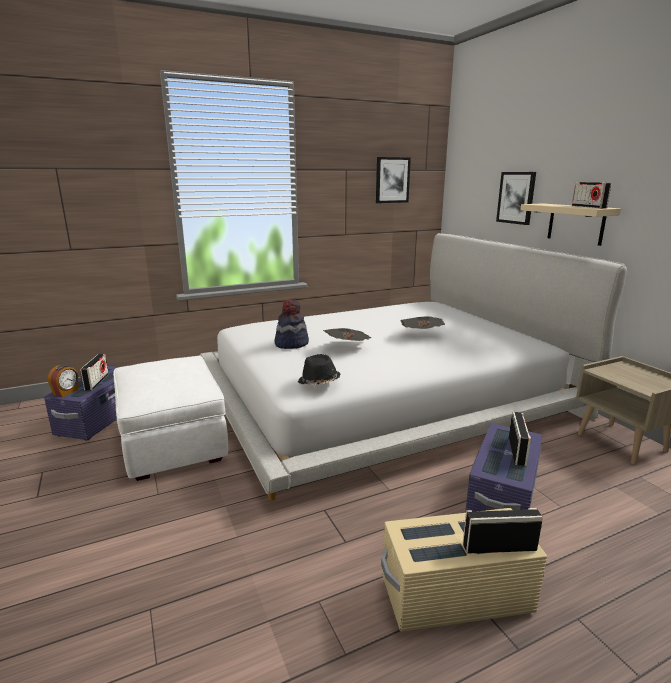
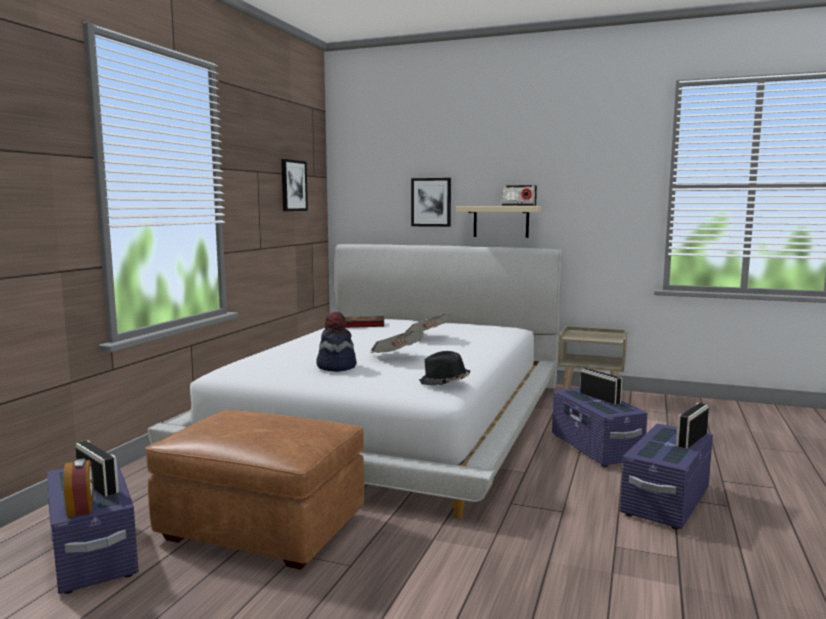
camera: 45 degrees left, 10 degrees down
(173, 443) = (263, 527): white ottoman -> brown ottoman
(408, 310) = (363, 325): none -> book
(455, 595) = (665, 501): beige storage box -> purple storage box

